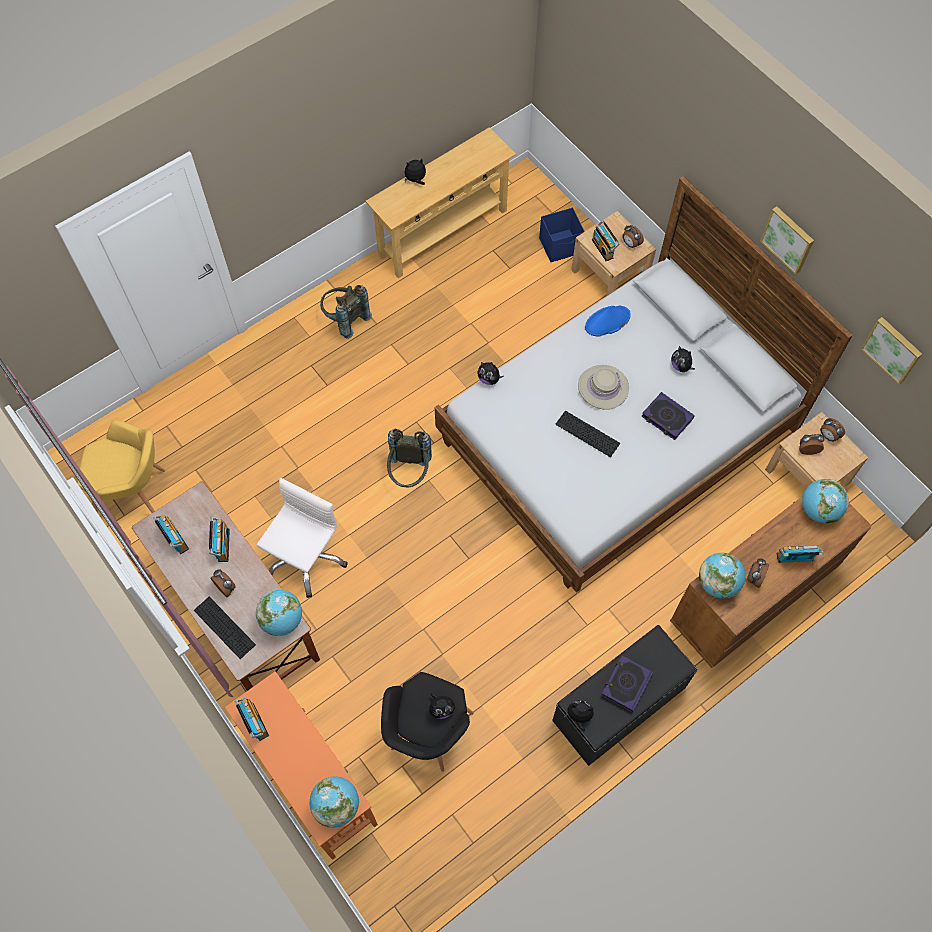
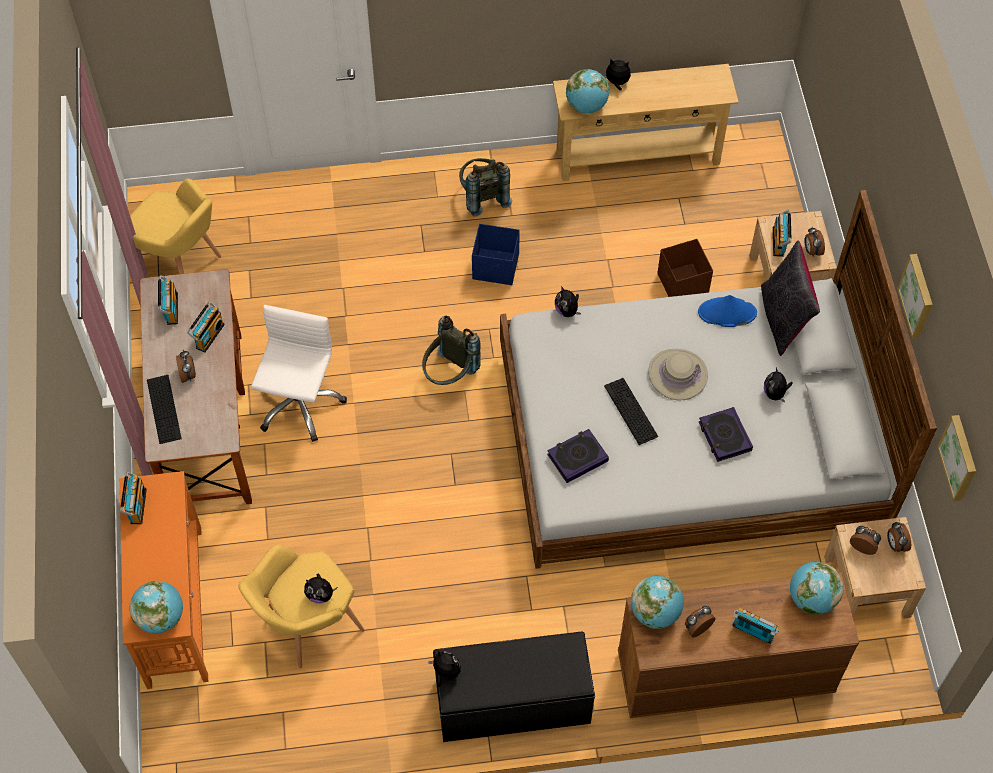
camera: 30 degrees right, 5 degrees down
(282, 620) = (219, 429): globe -> globe (586, 106)
(306, 558) = (299, 403): white office chair -> white office chair turned 45 degrees counterclockwise
(427, 735) = (306, 627): black armchair -> yellow armchair
(538, 316) = (682, 285): none -> brown storage box
(560, 246) = (754, 226): blue storage box -> blue storage box (496, 267)
(626, 684) = (512, 669): book -> book (577, 457)
(650, 305) = (783, 318): none -> black pillow

